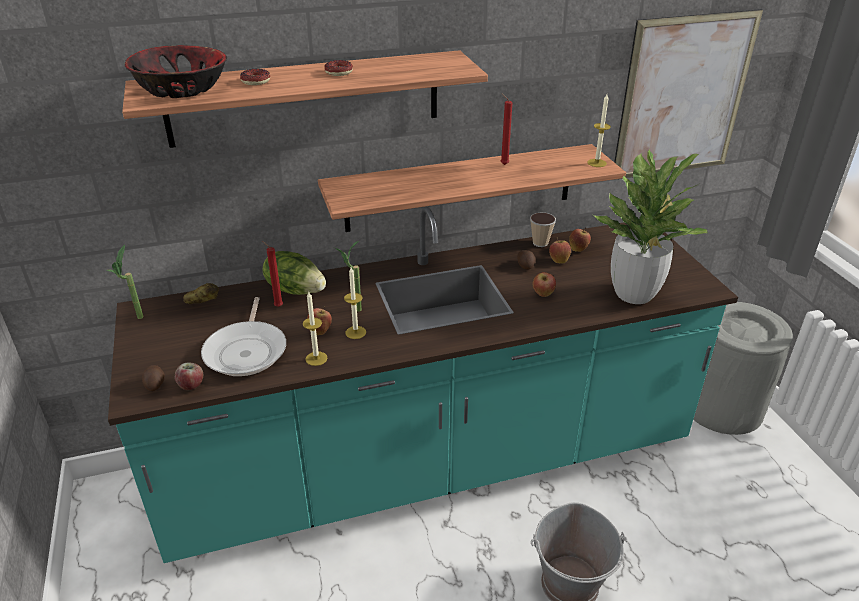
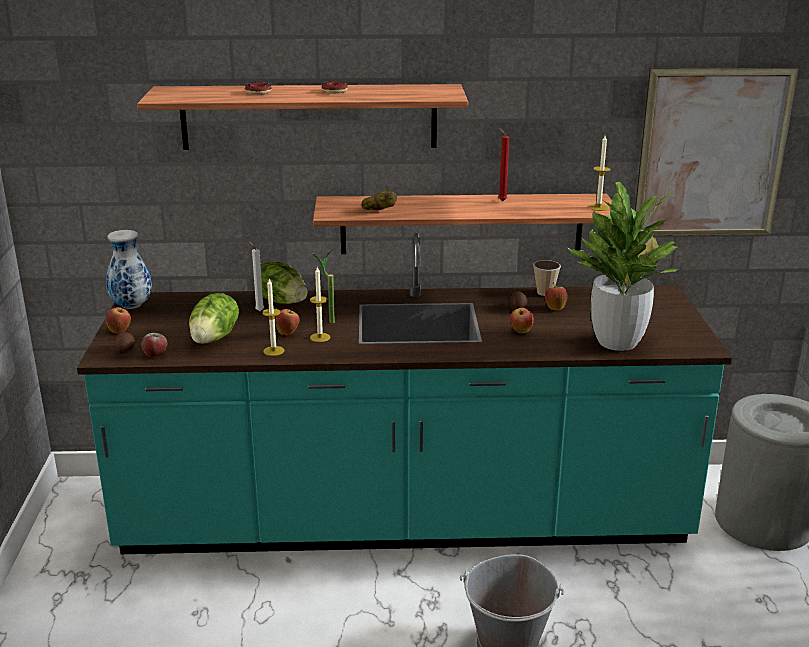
camera: 15 degrees right, 10 degrees down
(137, 321) = (130, 306): potted plant -> vase
(182, 89) = (194, 93): bowl -> none
(203, 302) = (194, 300): potato -> potato (379, 210)
(247, 351) = (215, 338): frying pan -> lettuce
(277, 306) = (258, 311): red candle -> white candle
(578, 249) = (582, 301): apple -> apple (120, 331)

